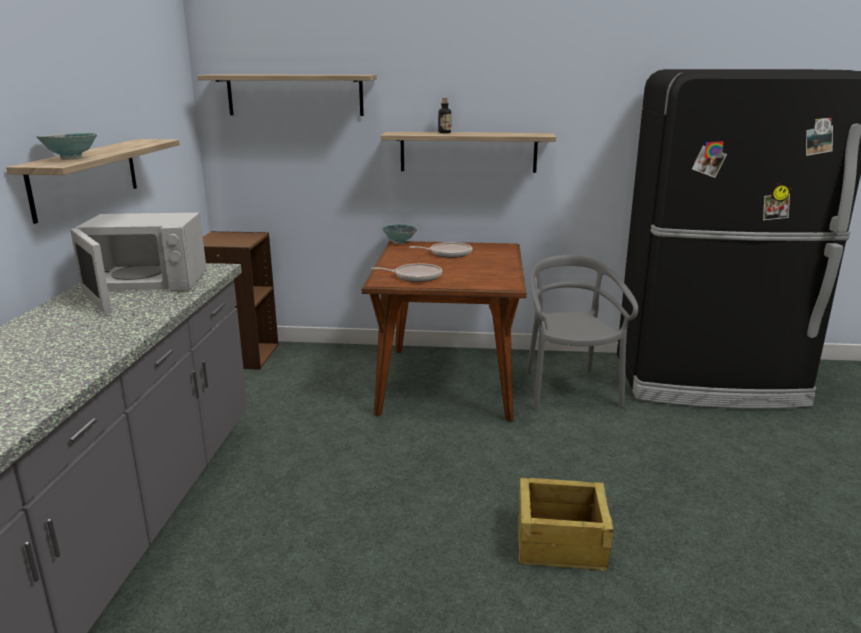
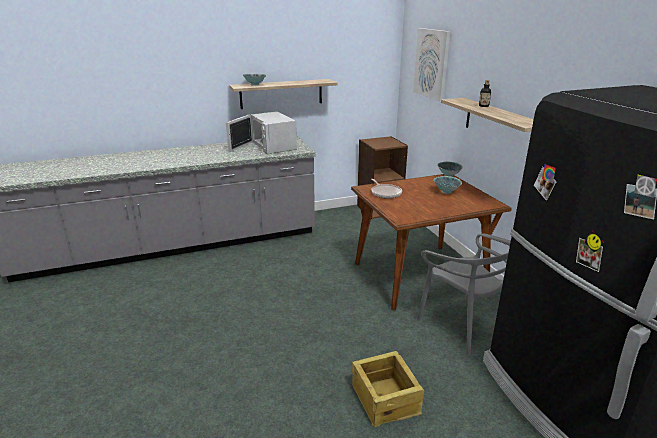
camera: 65 degrees right, 5 degrees up
(295, 95) = (432, 63): shelf -> picture
(448, 253) = (446, 192): frying pan -> bowl
(559, 541) = (276, 354): crate -> crate (385, 399)
(569, 390) = (463, 325): grey chair -> grey chair turned 90 degrees clockwise

